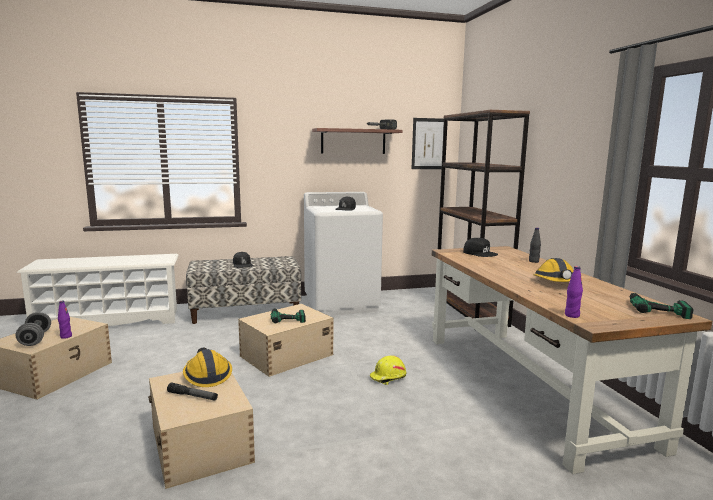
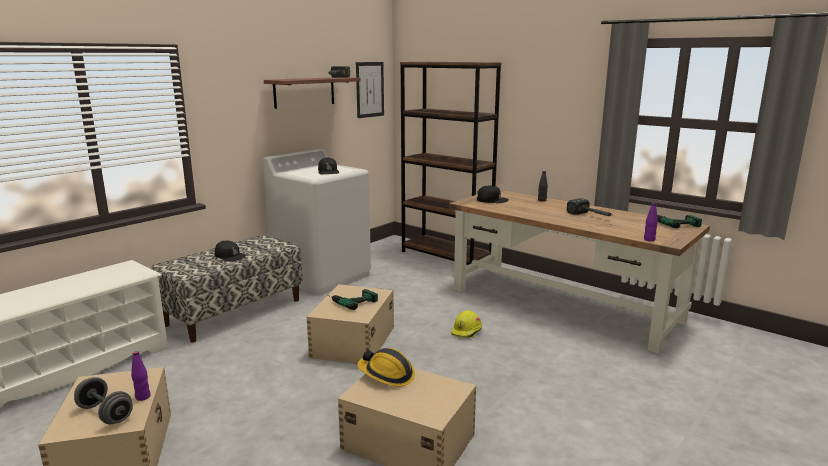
camera: 35 degrees left, 5 degrees up
(192, 396) = (411, 396): flashlight -> none
(556, 282) = (591, 216): hard hat -> hammer

